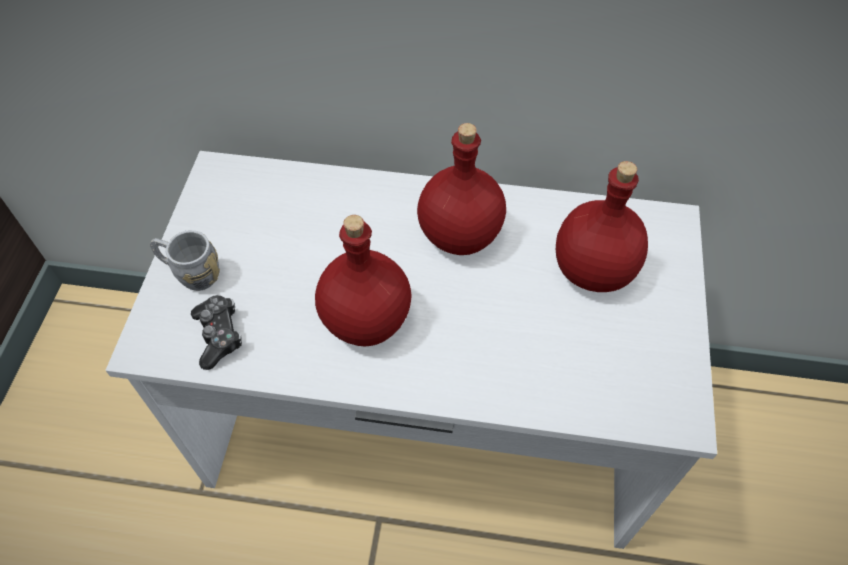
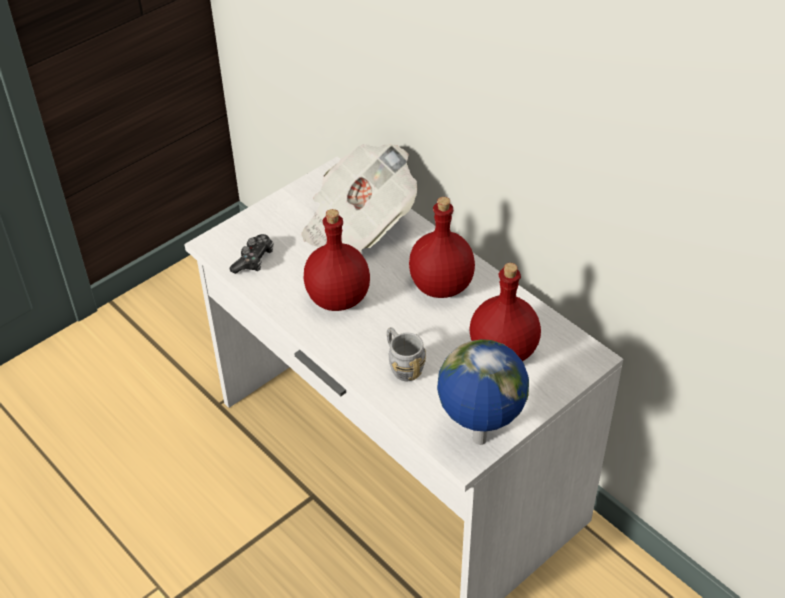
camera: 40 degrees right, 10 degrees down
(190, 273) = (269, 220): grey mug -> grey mug (402, 365)
(301, 216) = (358, 224): none -> newspaper
(675, 389) = (478, 440): none -> globe

